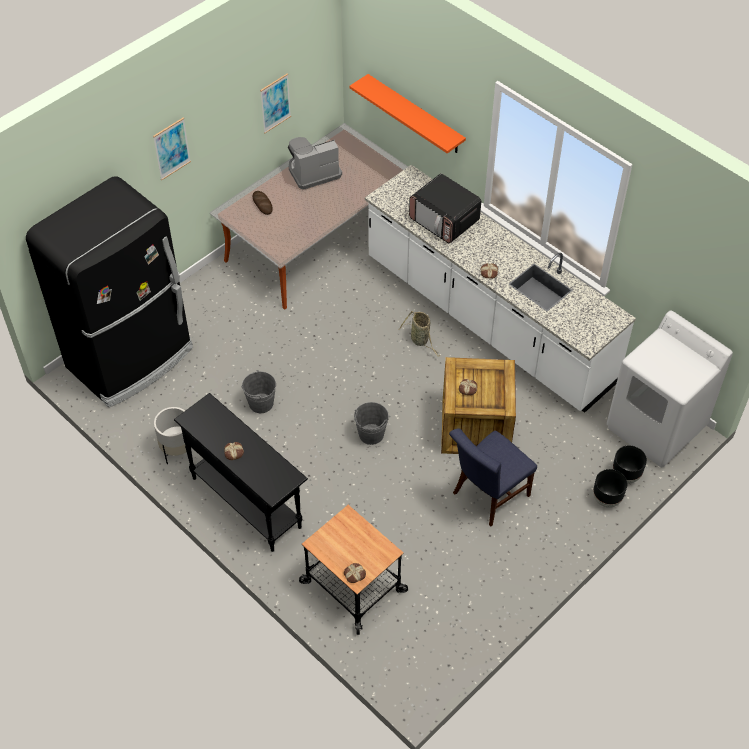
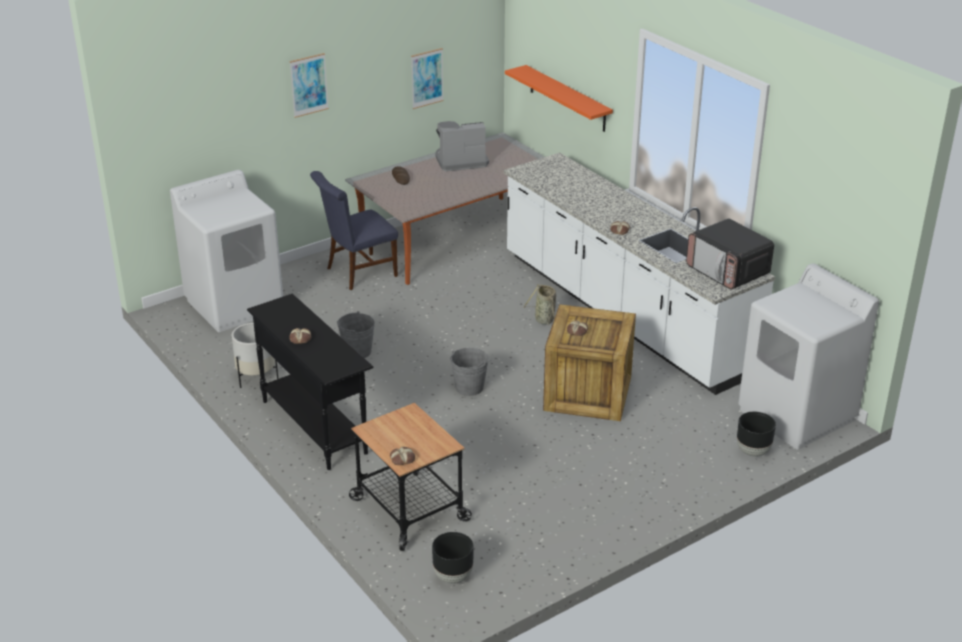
camera: 10 degrees right, 20 degrees down
(131, 358) = (235, 305): black fridge -> white washing machine
(444, 220) = (582, 191): microwave -> microwave (728, 271)
(487, 496) = (586, 451): blue chair -> blue chair (357, 273)
(606, 499) = (725, 468): black planter -> black planter (452, 576)

